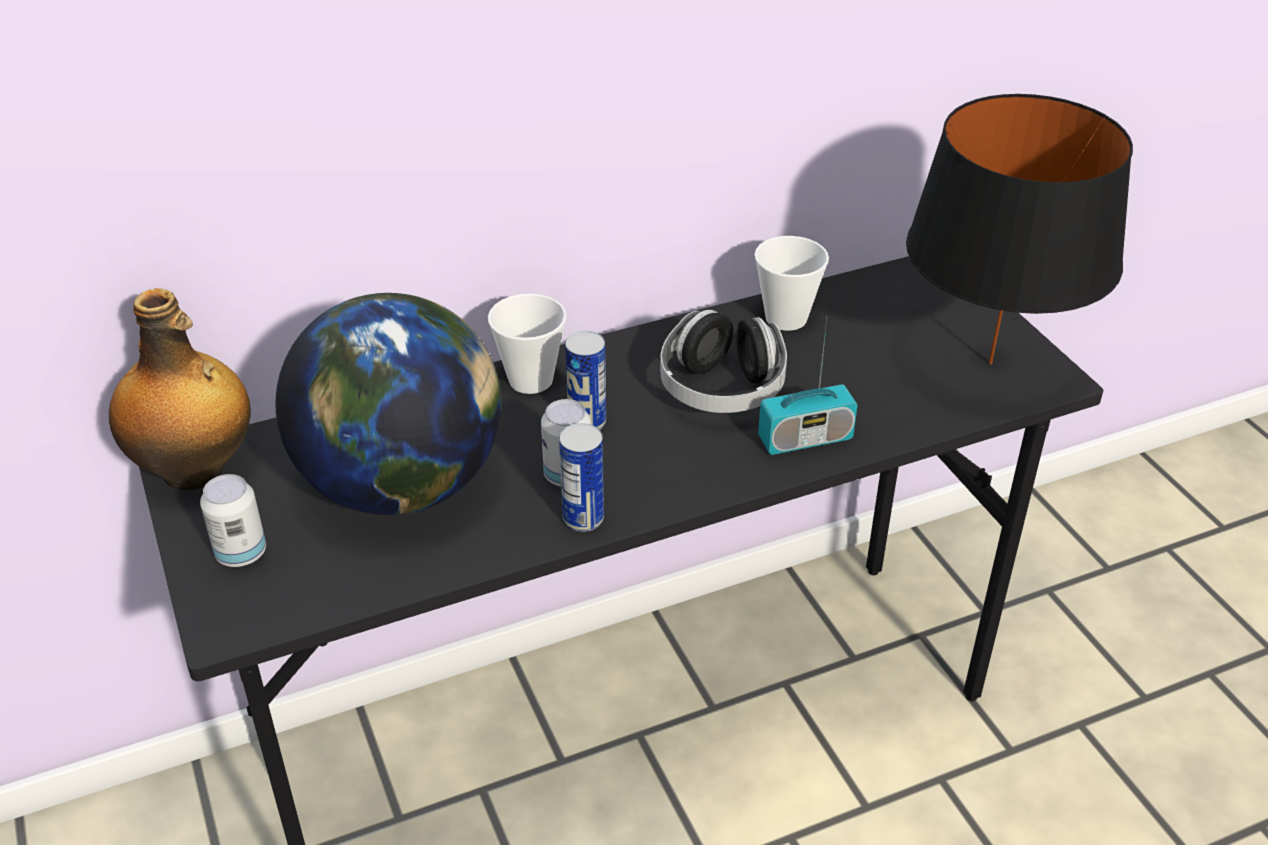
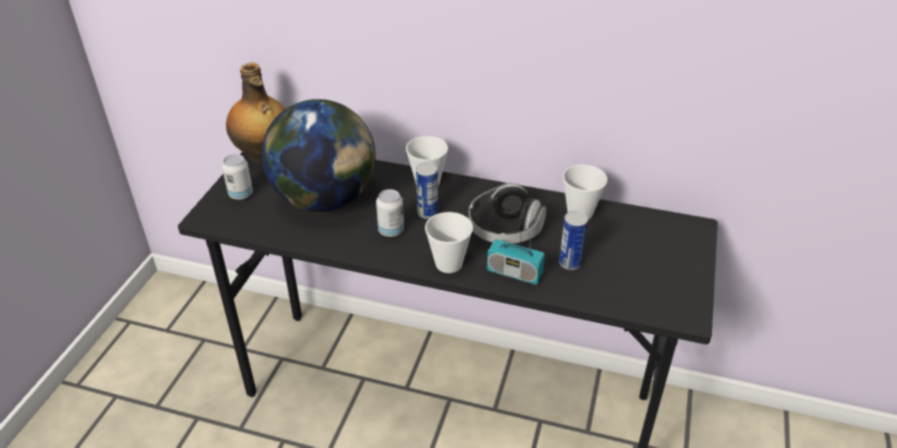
camera: 40 degrees right, 0 degrees up
(583, 518) = (374, 252): can -> can (570, 263)
(708, 476) = (448, 264): none -> cup
(989, 362) = (661, 288): black table lamp -> none

